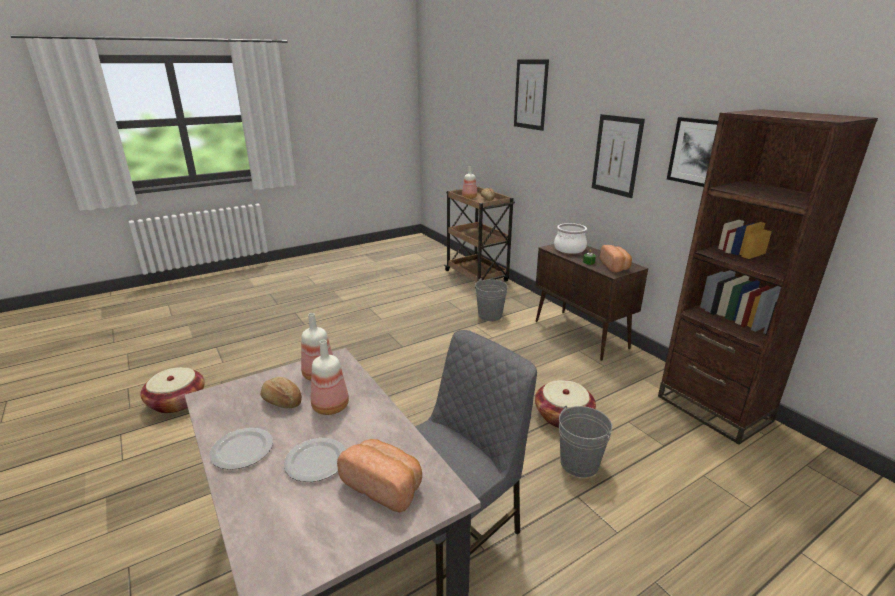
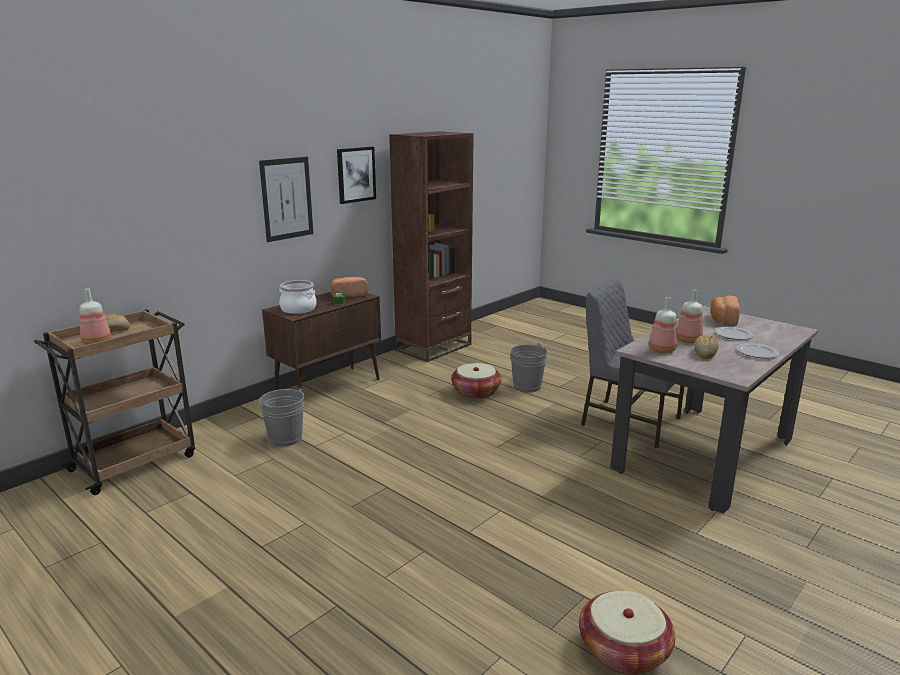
camera: 105 degrees left, 5 degrees down
(530, 94) = (135, 153): picture -> none

